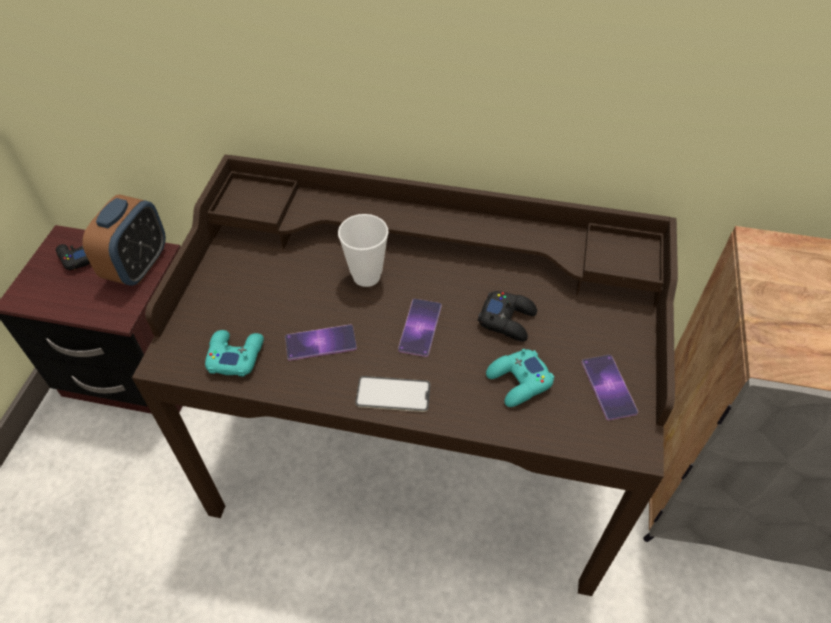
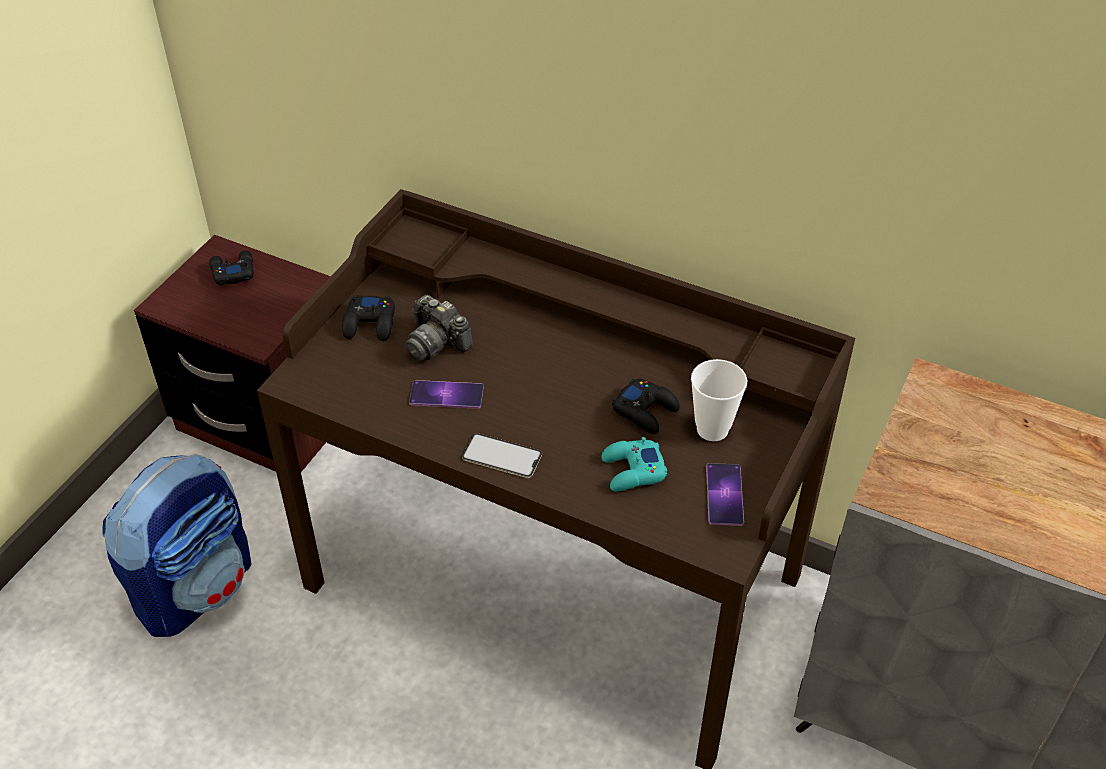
camera: 15 degrees right, 5 degrees down
(111, 538) = (196, 587): none -> backpack
(138, 266) = (290, 294): alarm clock -> none
(227, 286) = (370, 324): none -> black game controller
(235, 355) = (359, 390): turquoise game controller -> none
(295, 292) = (436, 342): none -> camera
(366, 276) = (514, 340): cup -> cup (712, 429)
(420, 327) = (551, 400): phone -> none

